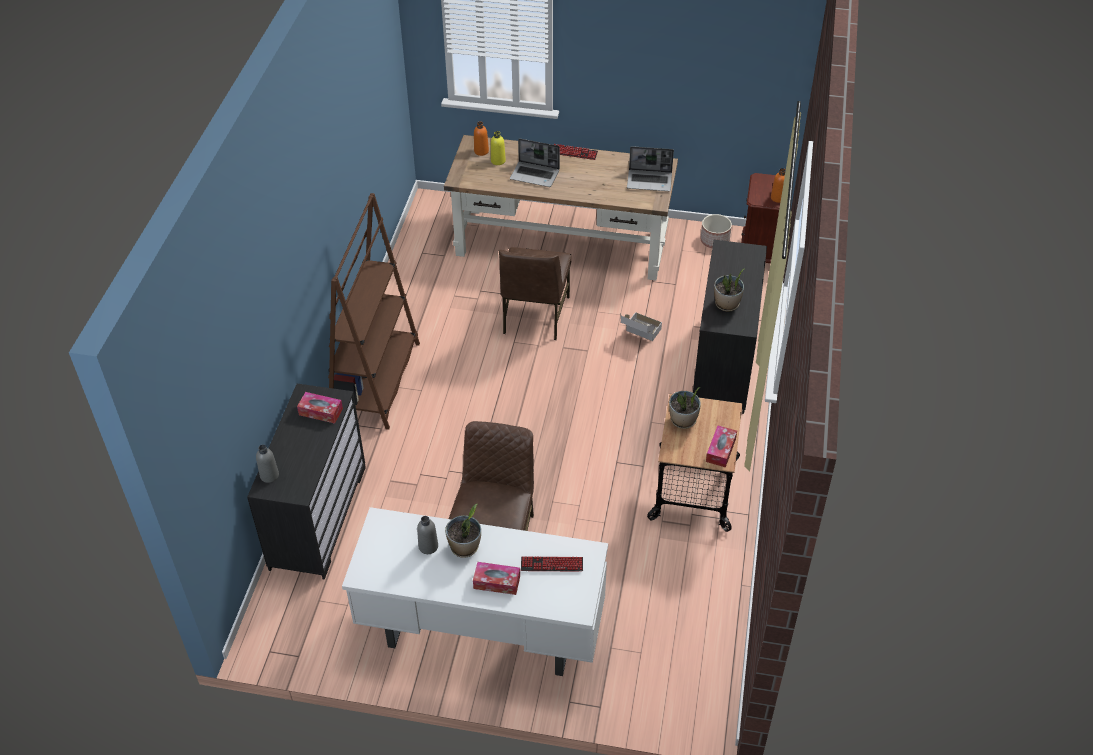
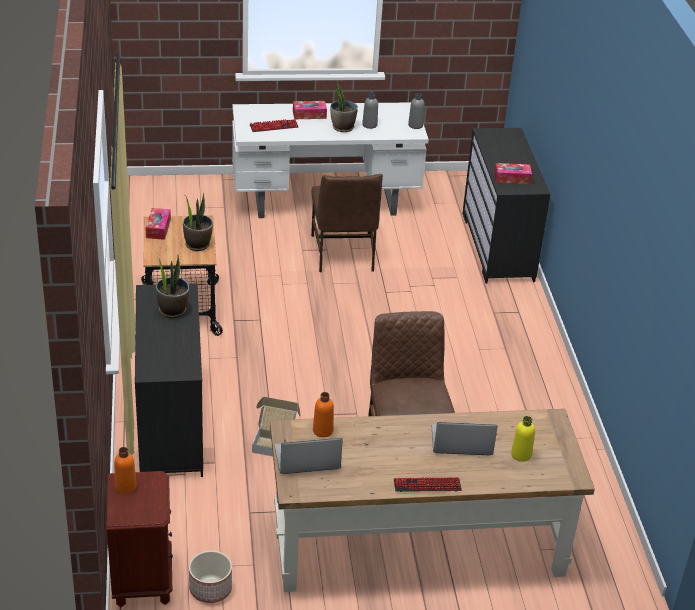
camera: 160 degrees right, 10 degrees down
(269, 475) = (516, 139): grey bottle -> grey bottle (415, 125)
(375, 382) = (528, 348): brown bookcase -> none
(481, 151) = (552, 465): orange bottle -> orange bottle (323, 431)

